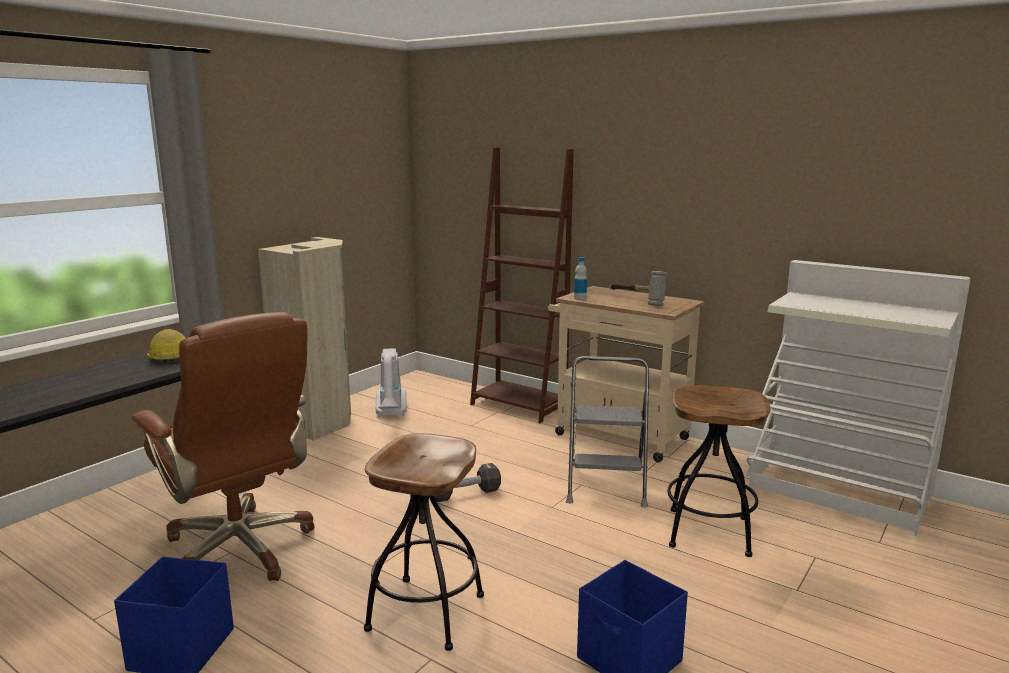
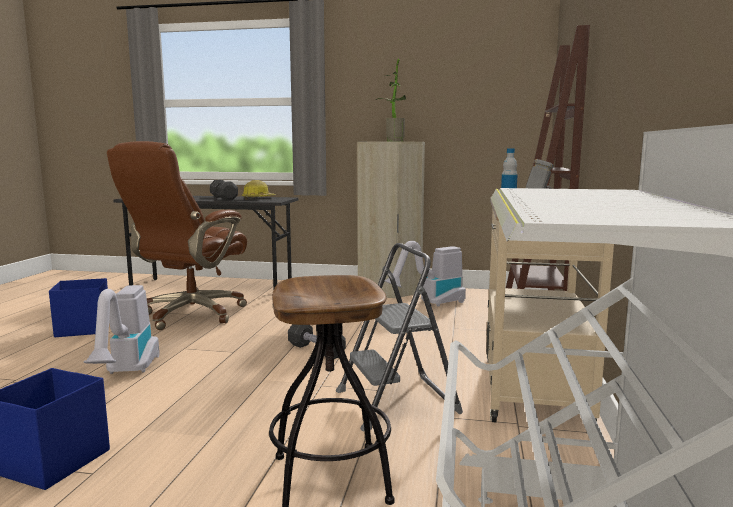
camera: 65 degrees right, 5 degrees down
(120, 372) = (223, 198): none -> black dumbbell
(315, 244) = (392, 141): none -> potted plant
(426, 611) = (127, 373): brown stool -> vacuum cleaner

